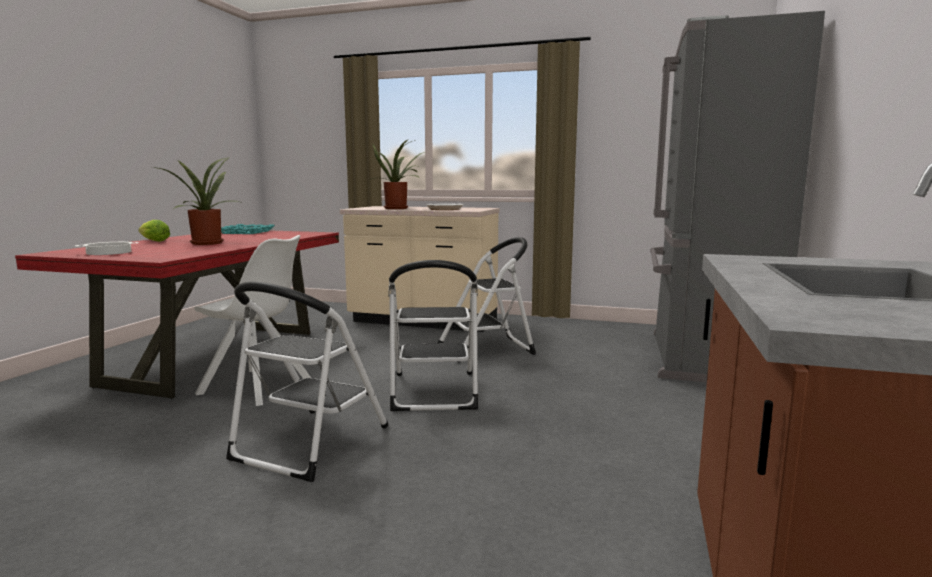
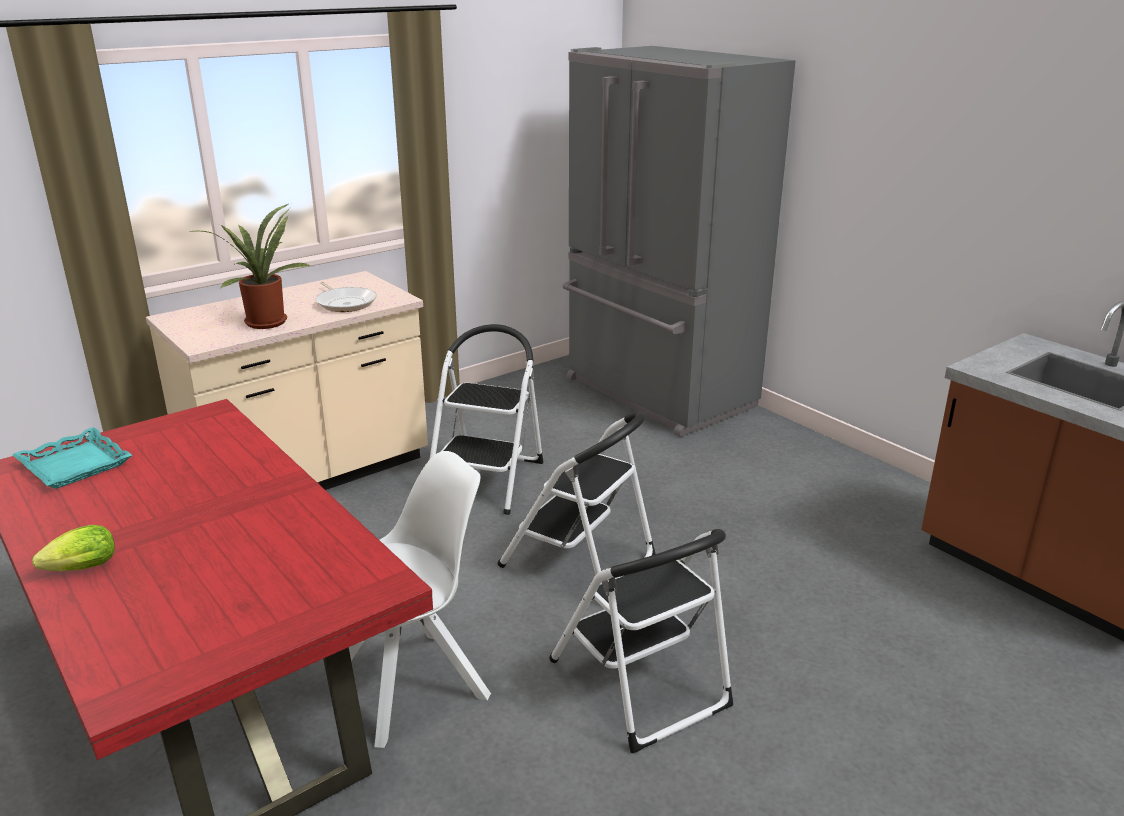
camera: 55 degrees left, 15 degrees up
(109, 252) = (221, 626): cooking pot -> none
(206, 243) = (210, 524): potted plant -> none

